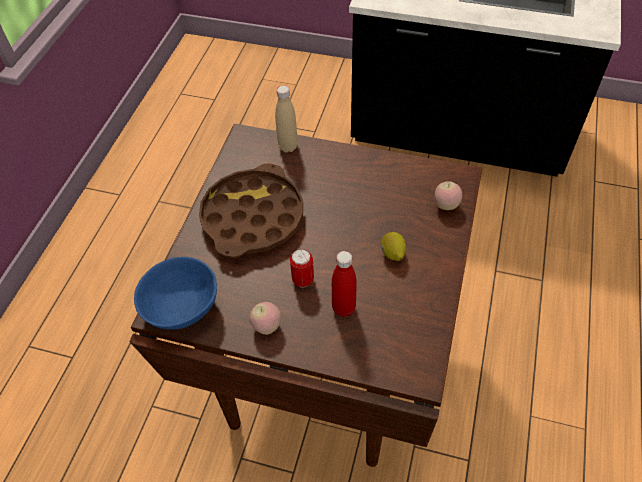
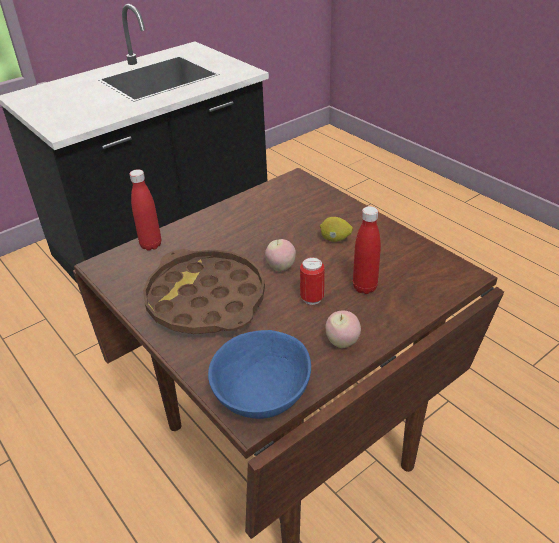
camera: 55 degrees left, 15 degrees down
(288, 146) = (151, 245): beige bottle -> red bottle
(446, 205) = (316, 196): apple -> apple (281, 267)

